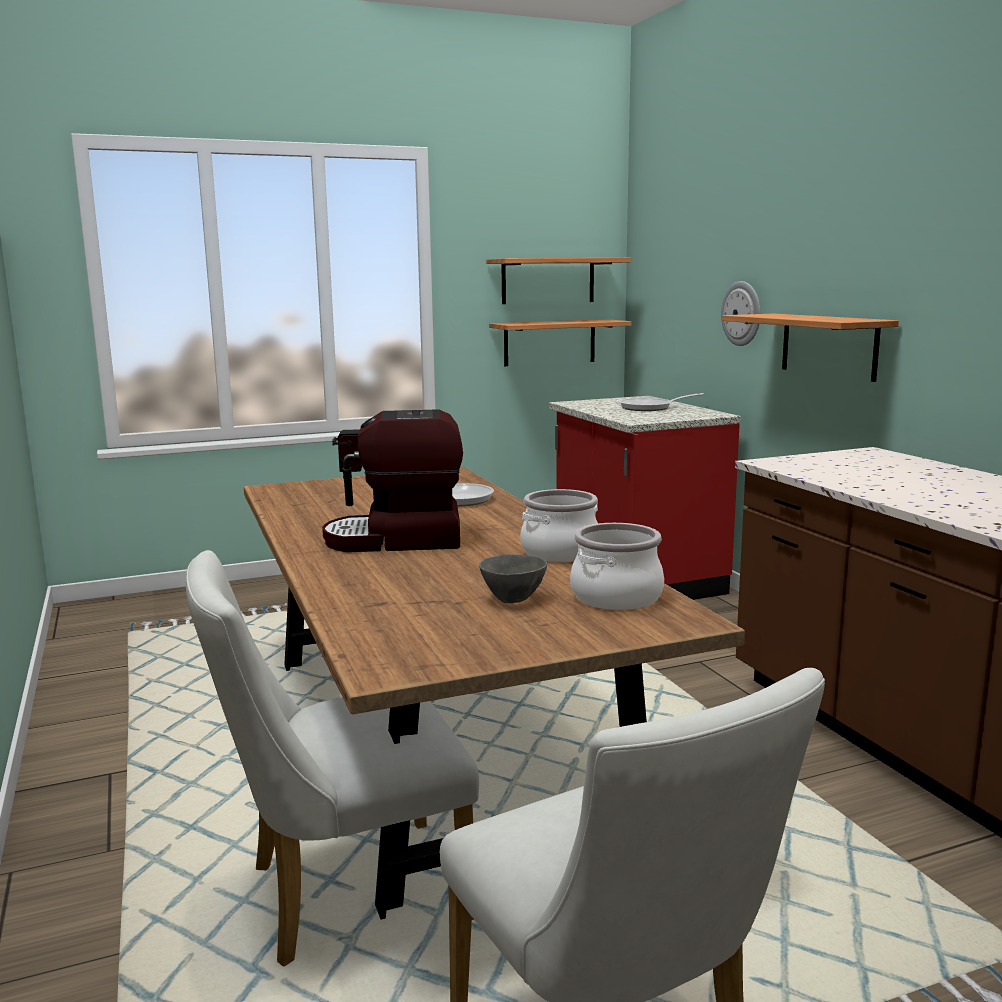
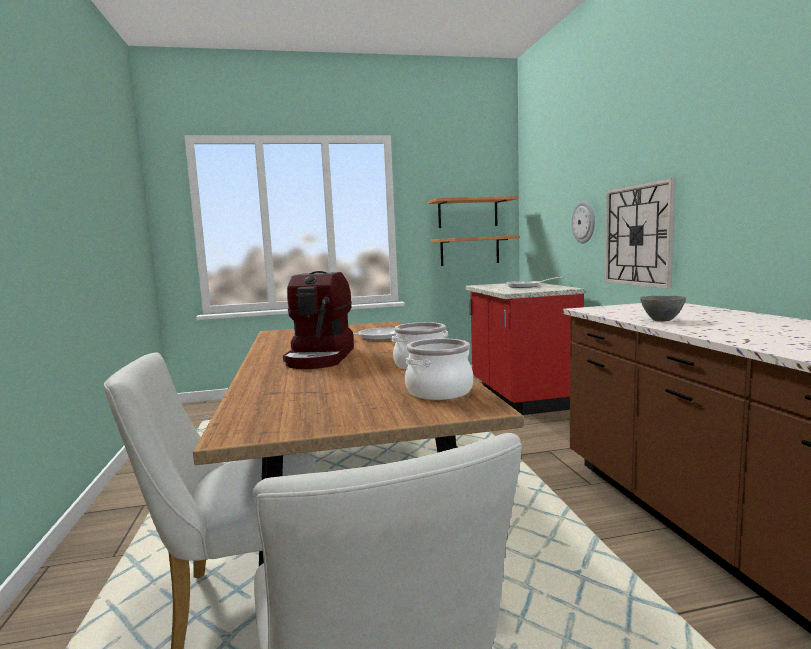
camera: 10 degrees right, 5 degrees down
(397, 540) = (321, 357): coffee machine -> coffee machine turned 90 degrees counterclockwise
(513, 599) = (365, 391): grey bowl -> grey bowl (661, 320)
(828, 346) = (638, 235): shelf -> wall clock

